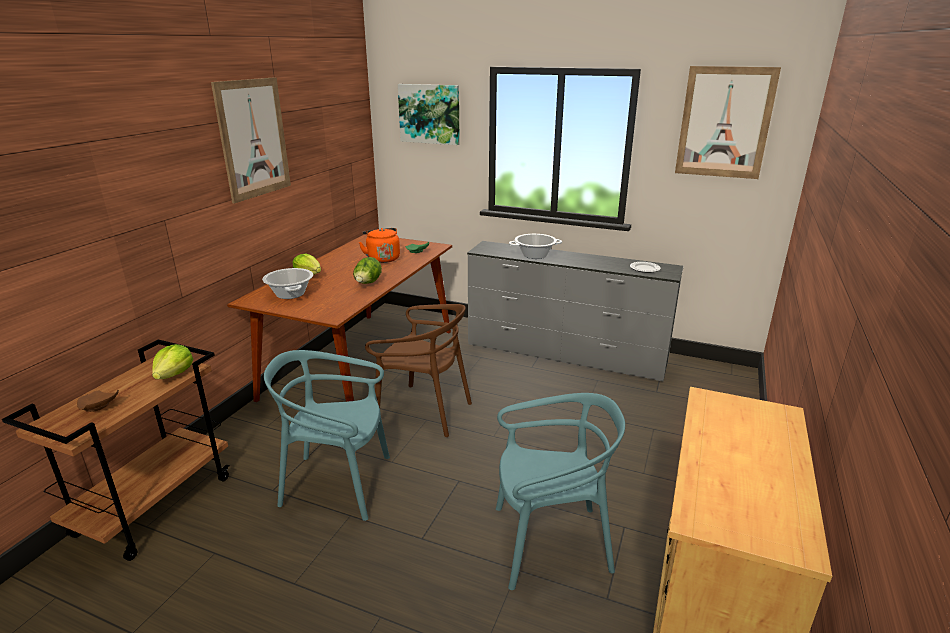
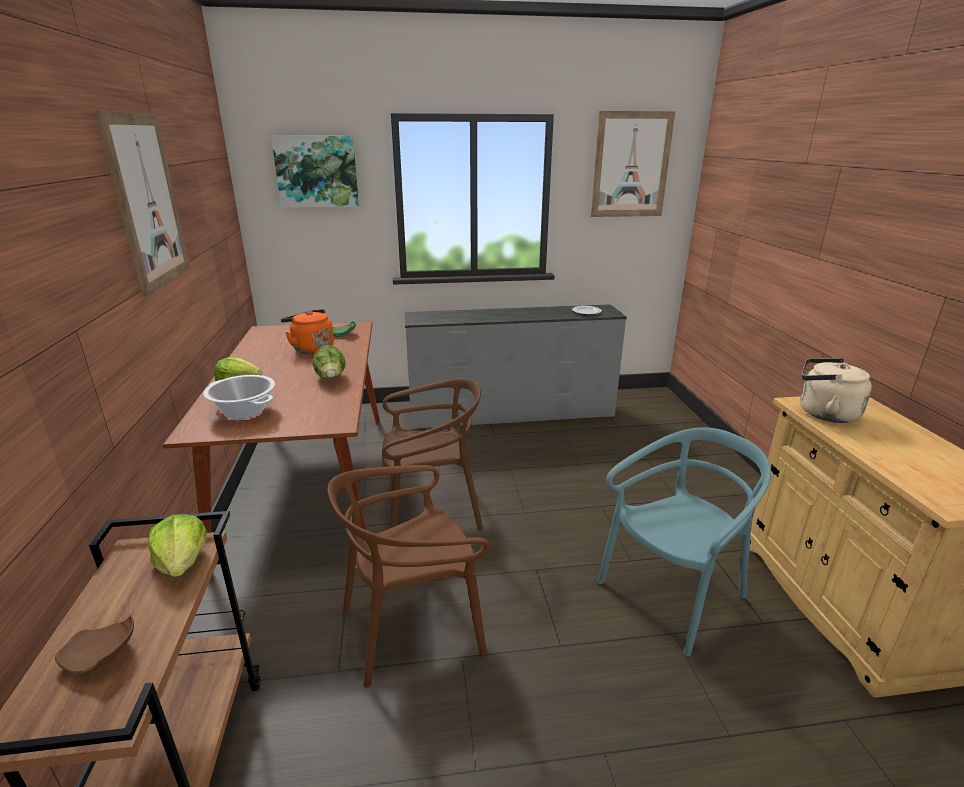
camera: 30 degrees left, 0 degrees up
(337, 484) = (412, 627): turquoise chair -> brown chair
(535, 255) = (477, 317): cooking pot -> none
(716, 413) = (823, 413): none -> beige kettle

